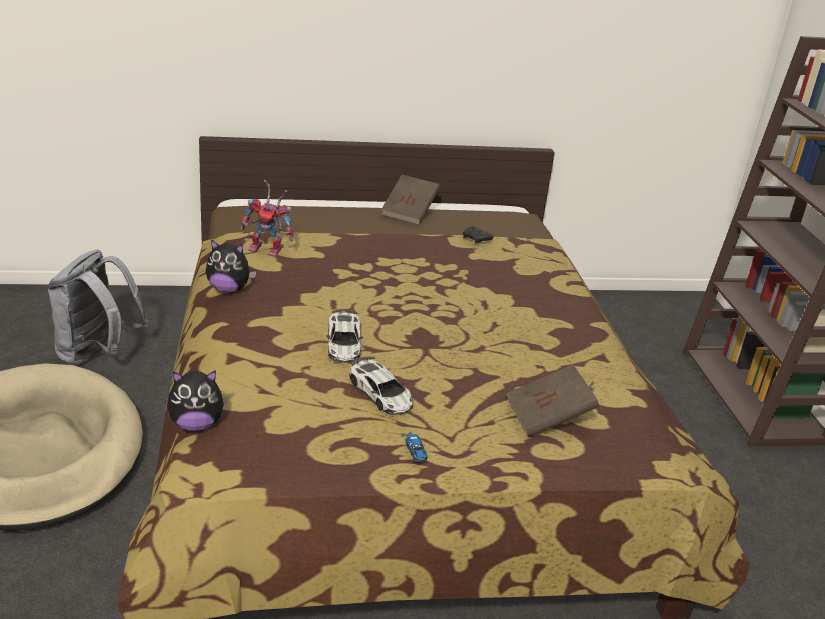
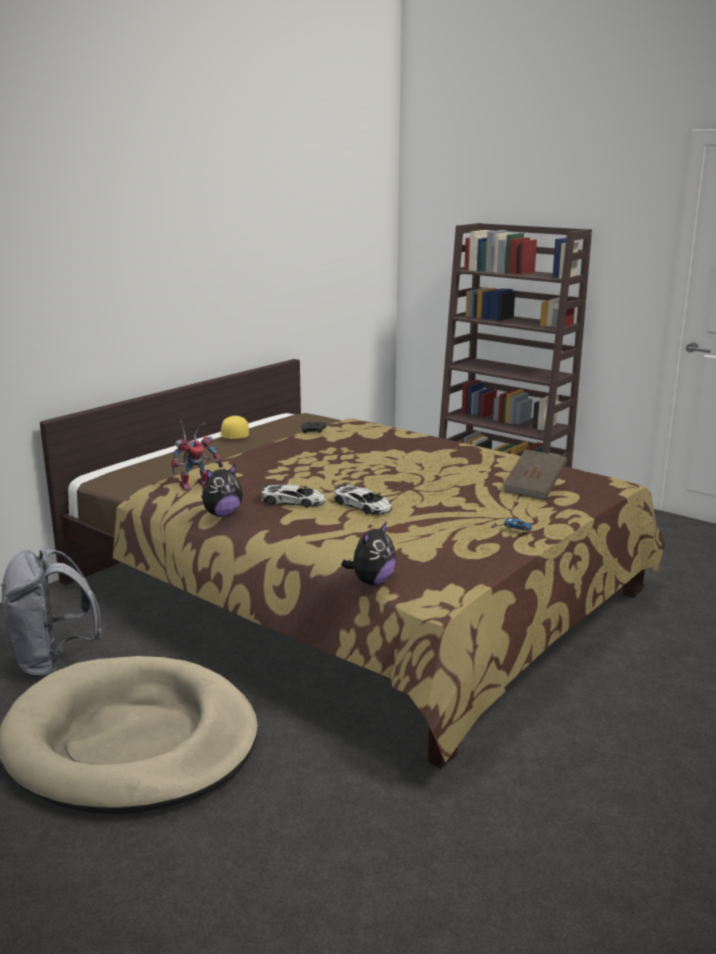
camera: 40 degrees left, 10 degrees down
(381, 393) = (438, 516): toy car -> toy car (293, 501)
(409, 212) = (233, 436): brown book -> yellow cap

